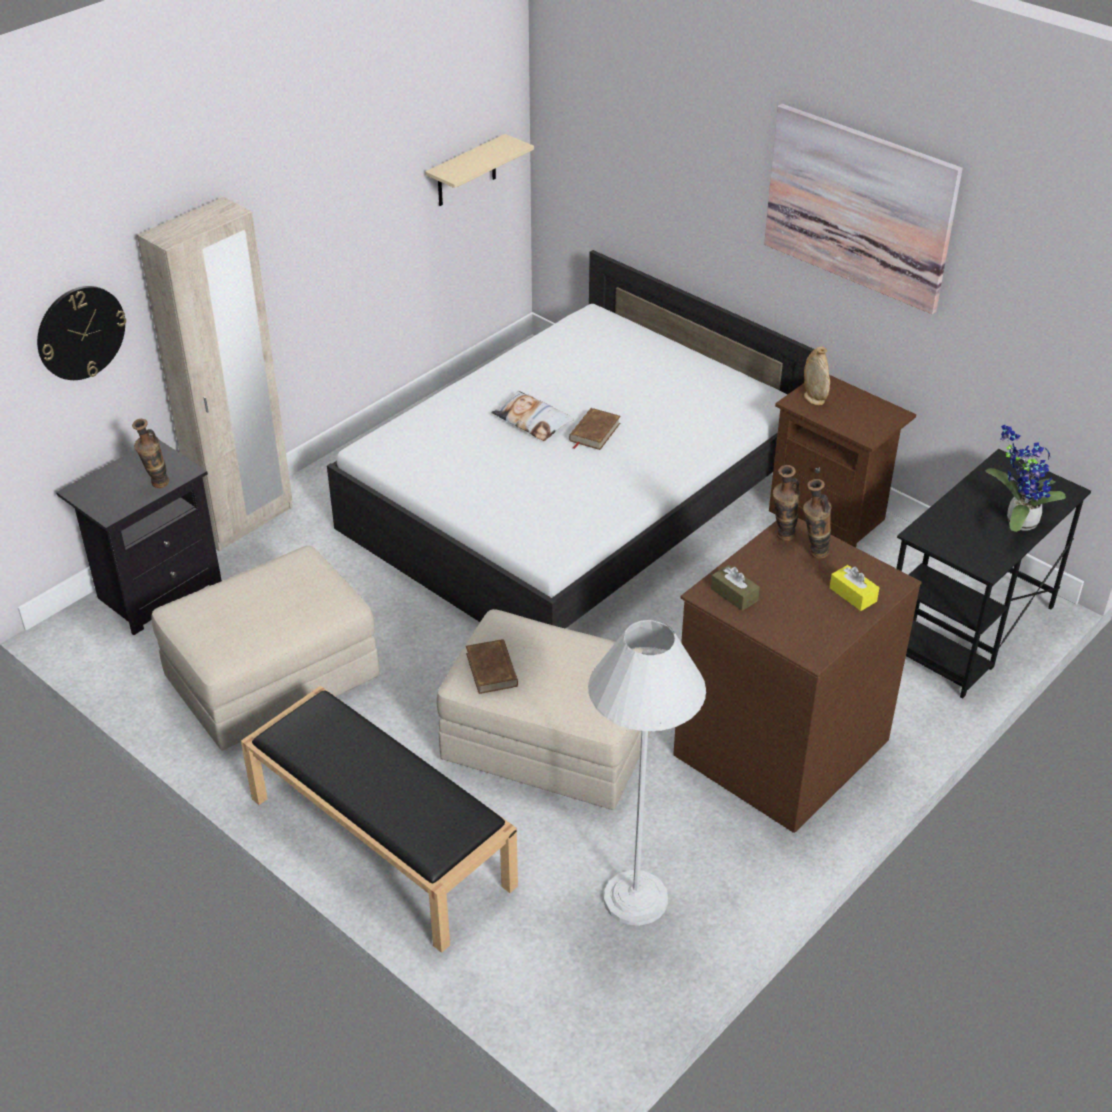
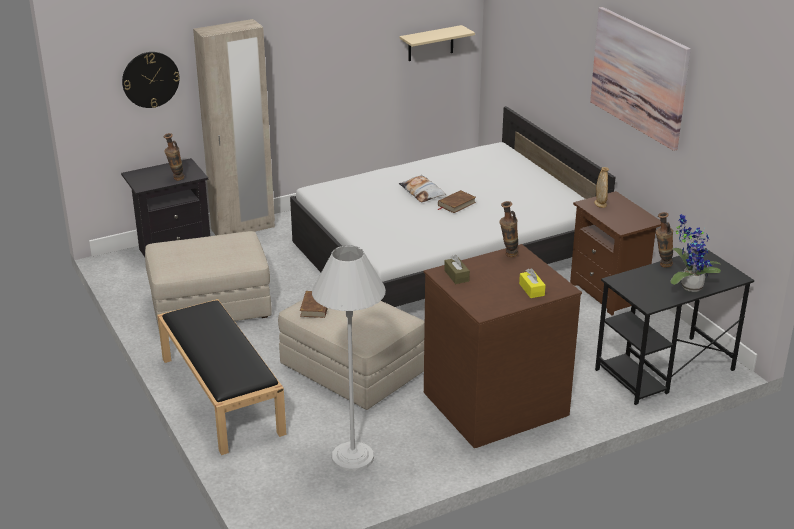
camera: 20 degrees right, 10 degrees down
(813, 554) = (521, 266): vase -> vase (661, 265)

